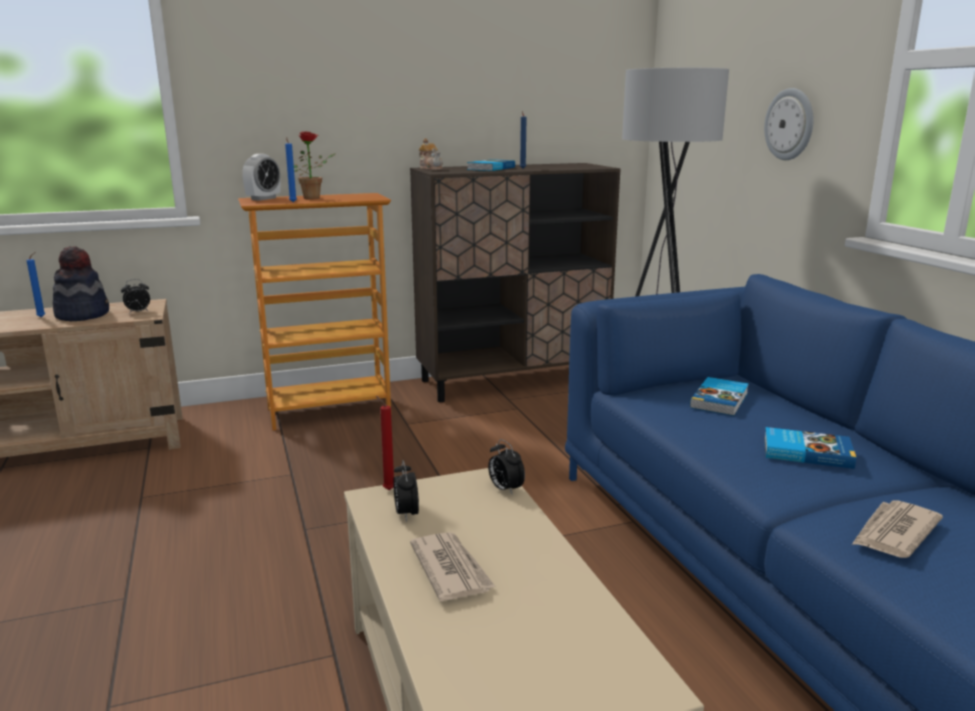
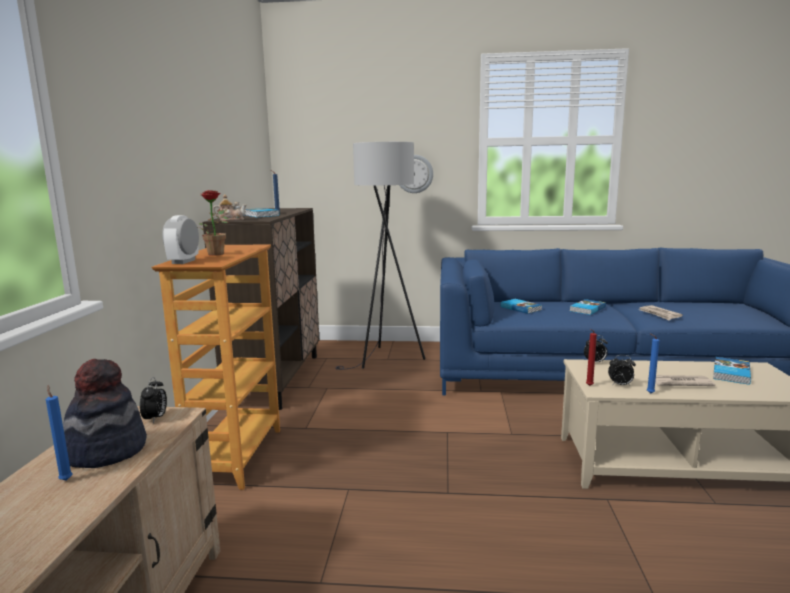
camera: 65 degrees left, 5 degrees down
(263, 199) = (184, 261): alarm clock -> alarm clock turned 135 degrees counterclockwise
(293, 202) = (230, 257): blue candle -> blue candle (649, 393)
(556, 633) = (730, 373): none -> book

